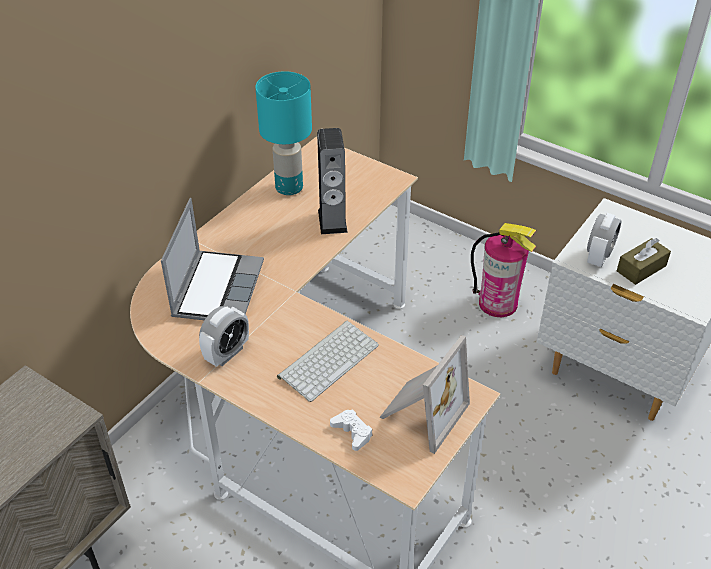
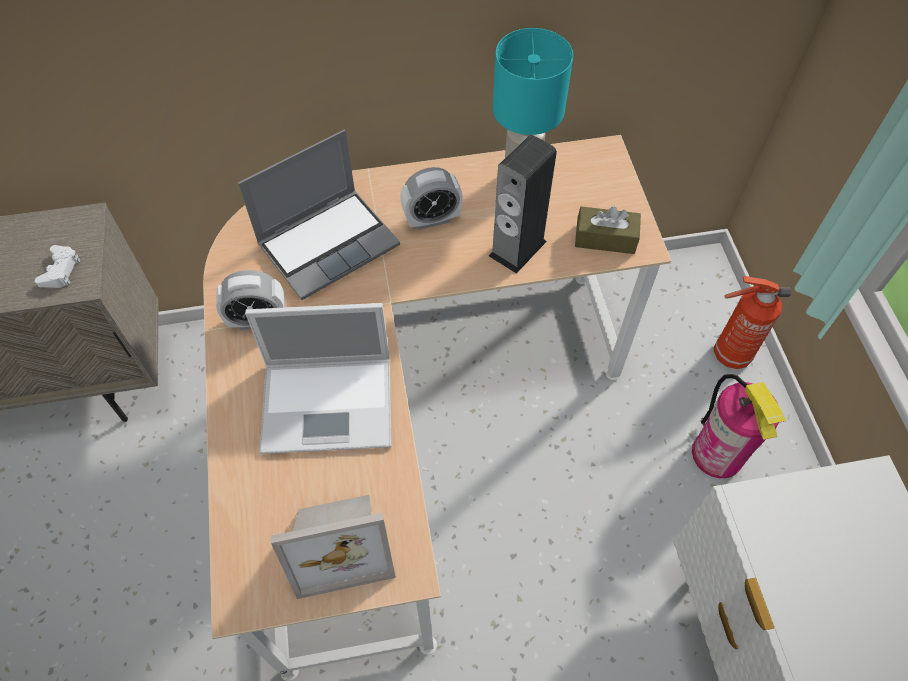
camera: 45 degrees right, 15 degrees up
(328, 359) = (330, 403): keyboard -> laptop
(352, 432) = (258, 502): white game controller -> white game controller (61, 270)
(448, 251) = (729, 354): none -> fire extinguisher
(598, 257) = (780, 527): alarm clock -> alarm clock (432, 219)
(641, 268) = (818, 589): brown tissue box -> brown tissue box (605, 238)

